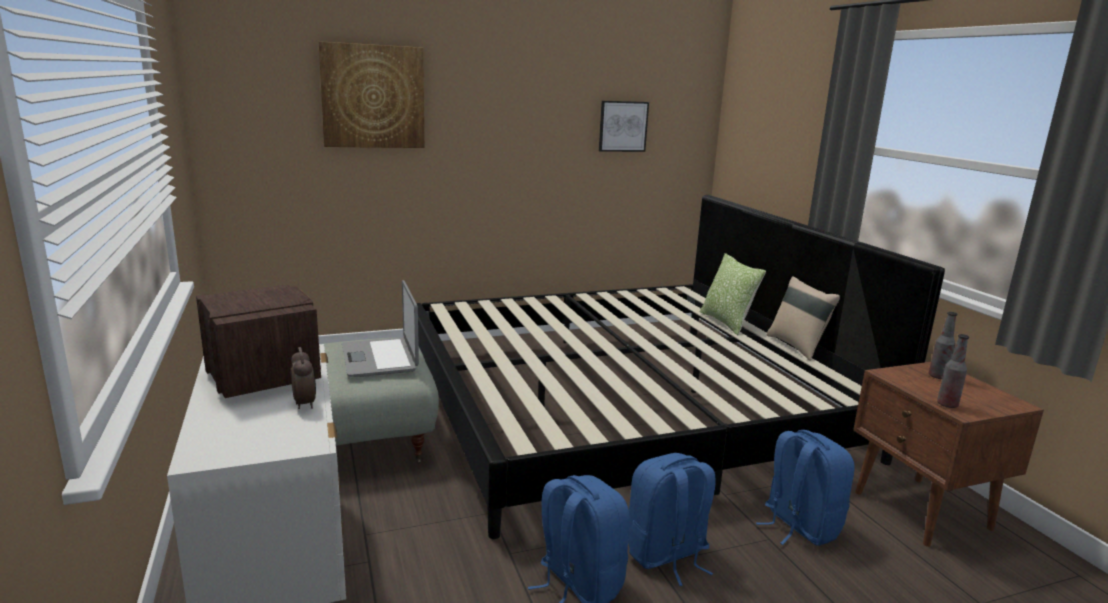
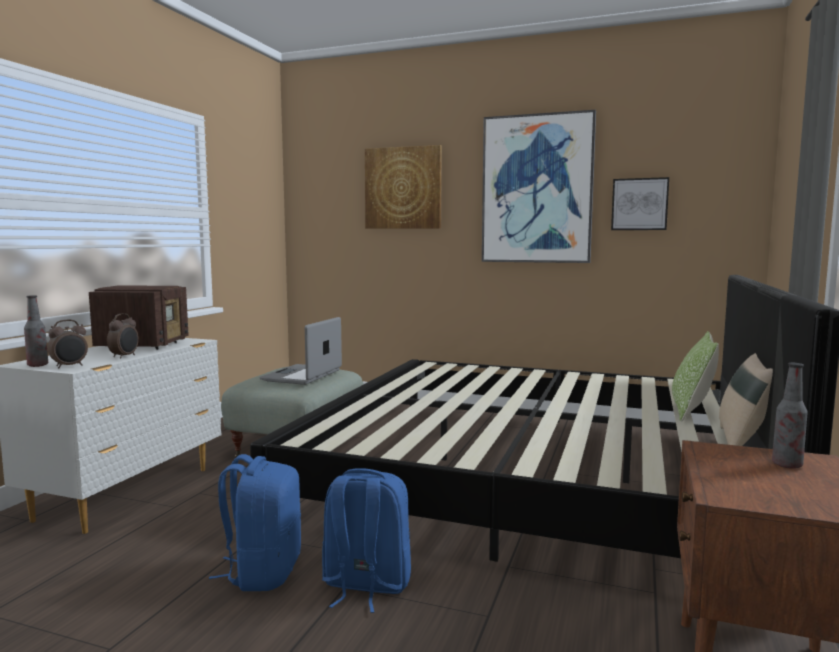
camera: 40 degrees right, 10 degrees down
(291, 441) = (70, 366): none -> alarm clock
(530, 107) = (537, 189): none -> picture
(799, 526) = (543, 620): blue backpack -> none
(947, 405) = (718, 485): bottle -> bottle (37, 365)

